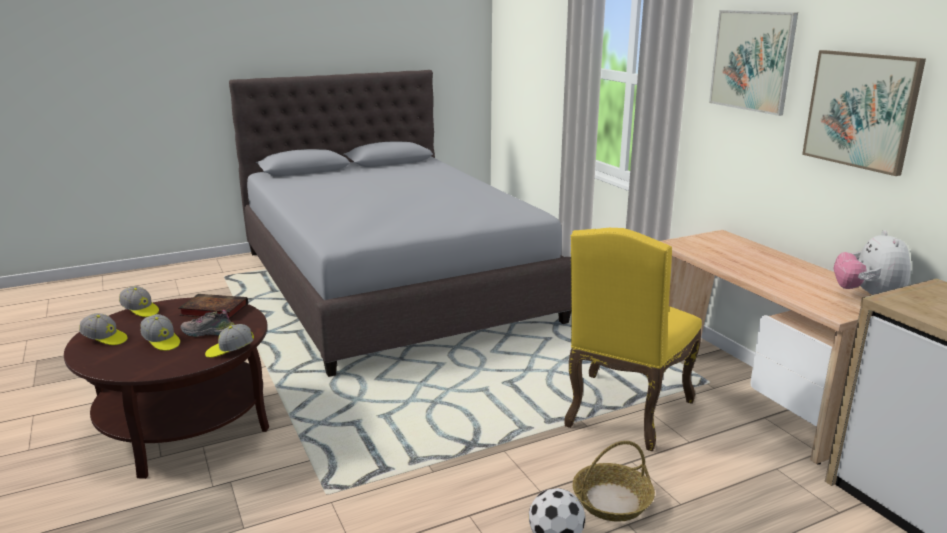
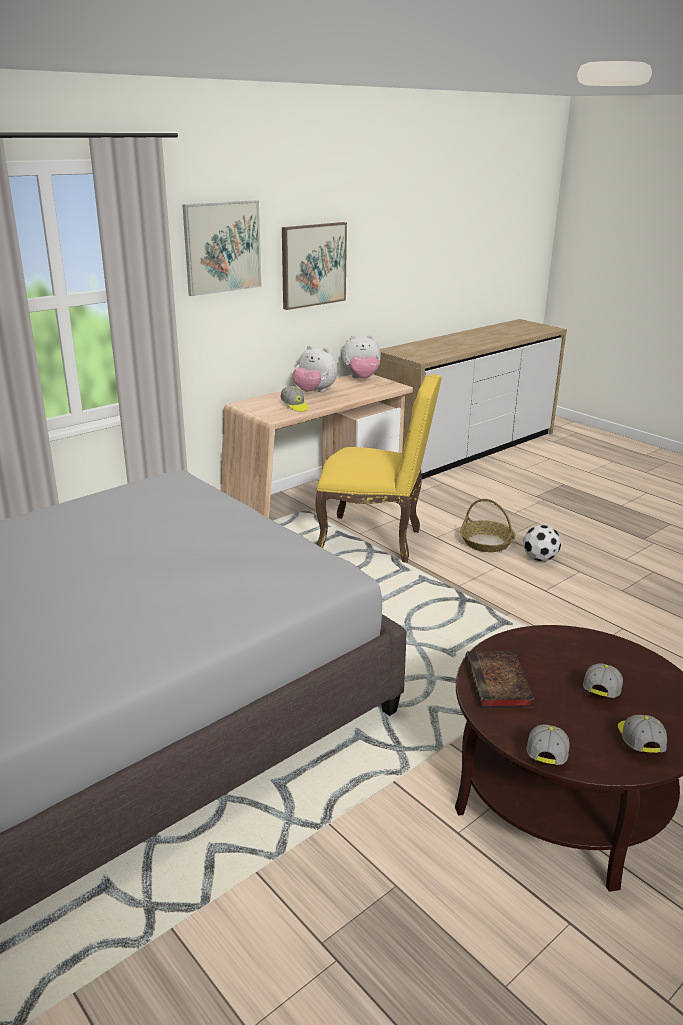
camera: 105 degrees left, 5 degrees up
(207, 333) = (555, 664): shoe -> none
(230, 351) = (576, 634): cap -> cap (294, 406)
(781, 265) = (314, 392): none -> plush toy

